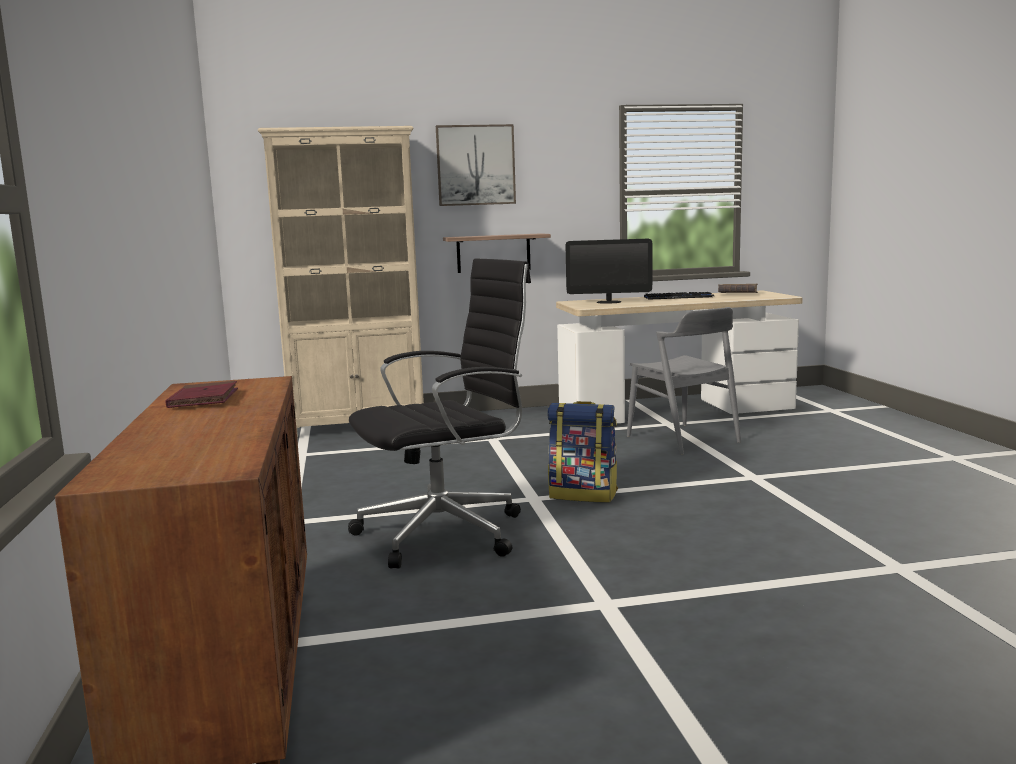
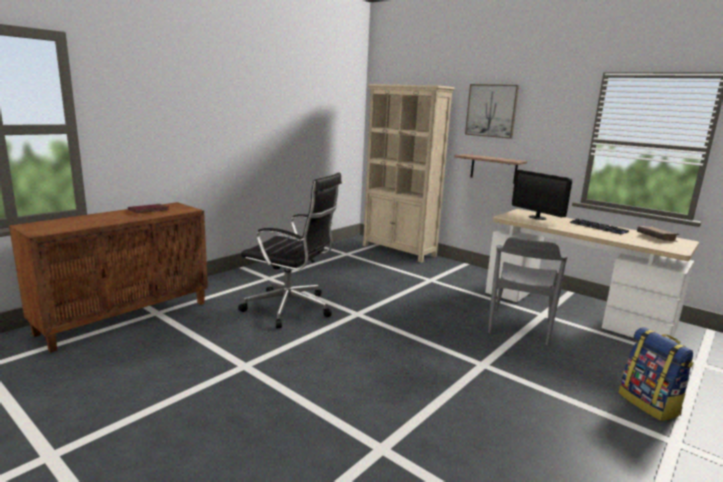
camera: 50 degrees right, 5 degrees up
(584, 494) = (379, 324): backpack -> backpack (649, 404)

